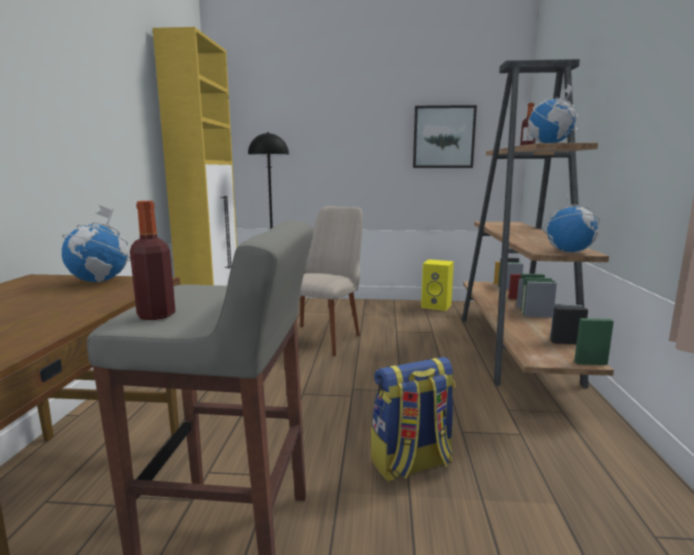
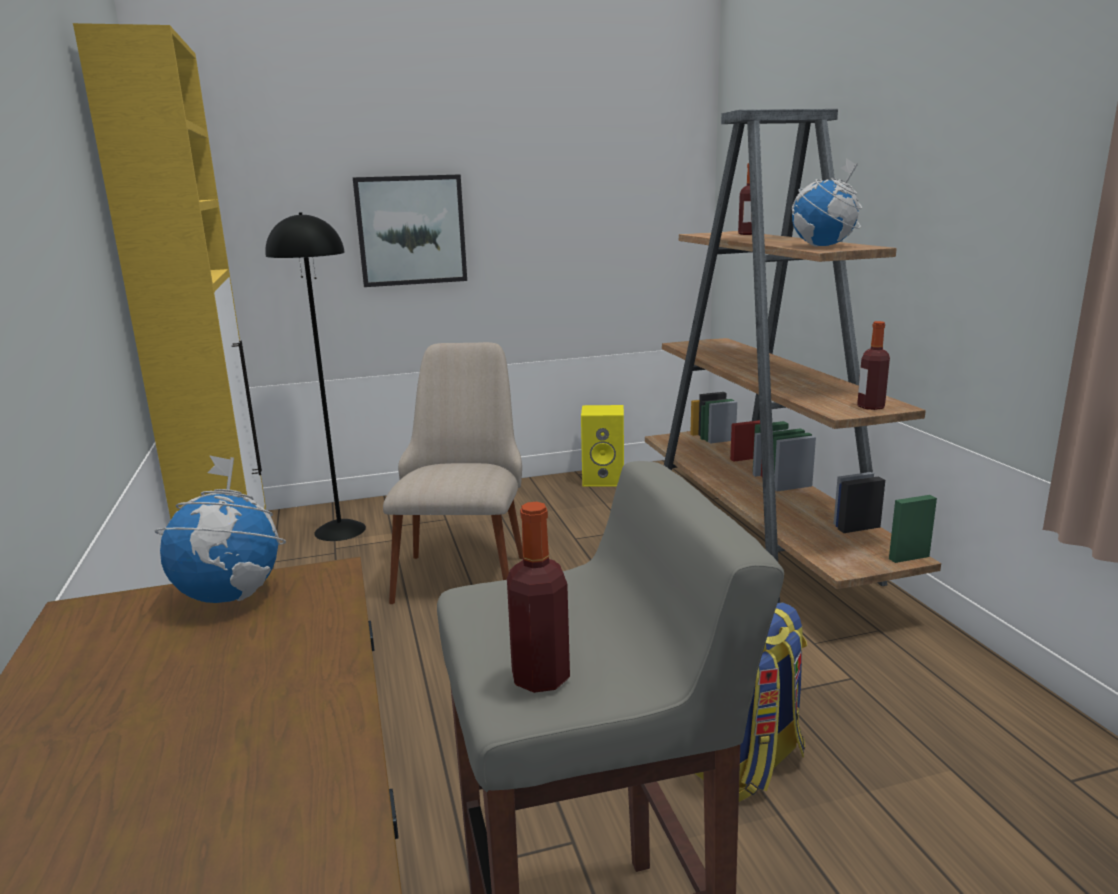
camera: 20 degrees left, 5 degrees up
(443, 137) = (591, 204): picture -> picture (411, 230)
(569, 251) = (870, 406): globe -> bottle

